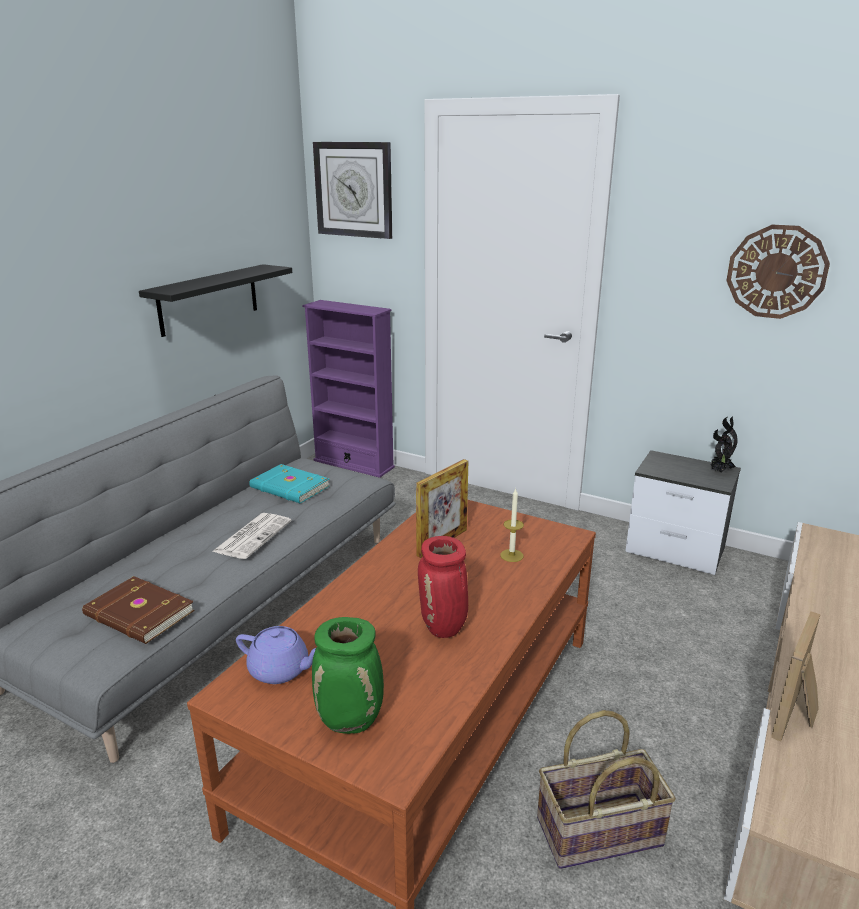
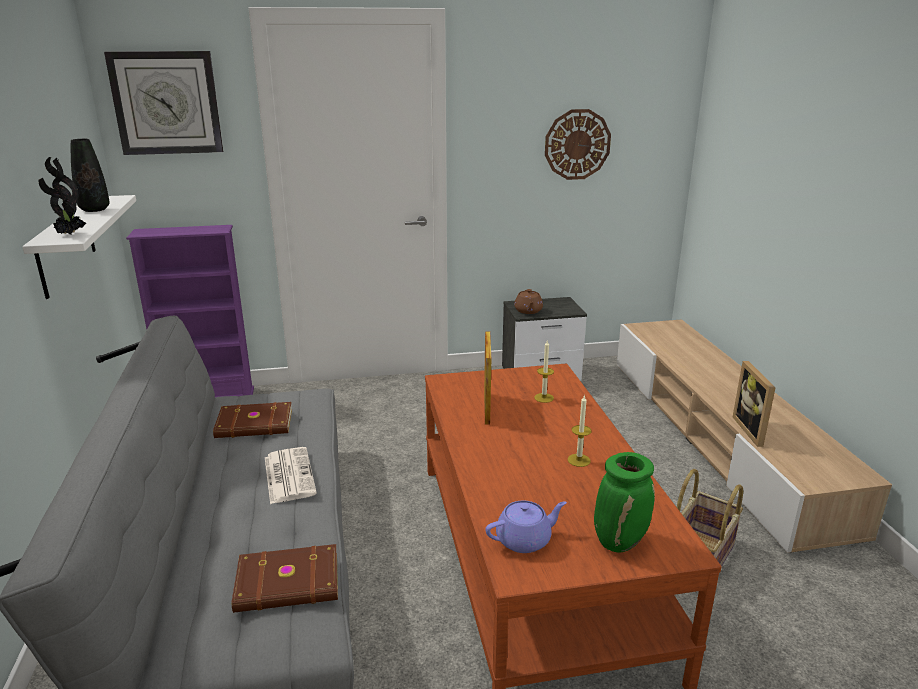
camera: 40 degrees left, 0 degrees up
(209, 299) = (66, 245): black shelf -> white shelf
(239, 273) = (94, 209): none -> black vase
(289, 487) = (255, 424): turquoise book -> brown book
(444, 628) = (579, 460): red vase -> candle
(662, 468) = (528, 311): none -> brown teapot
(719, 471) = (562, 303): potted plant -> potted plant (69, 234)

